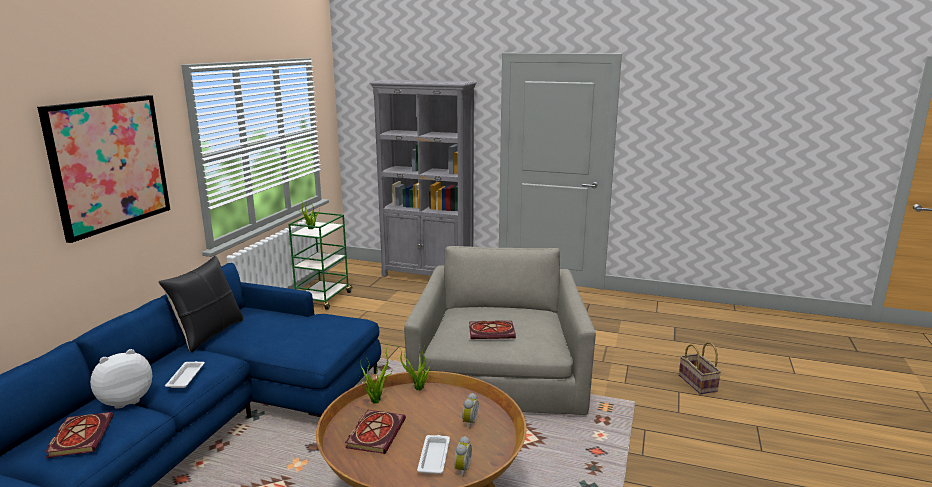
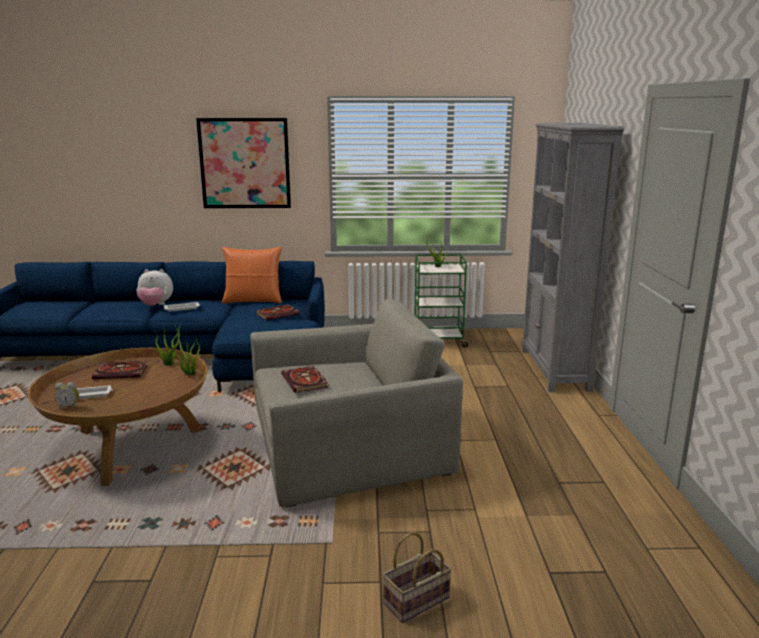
camera: 70 degrees right, 0 degrees up
(80, 436) = (111, 306): book -> book (278, 314)
(125, 401) = (155, 305): plush toy -> plush toy turned 150 degrees clockwise
(209, 334) = (253, 301): black pillow -> orange pillow
(469, 422) = (137, 400): alarm clock -> none

